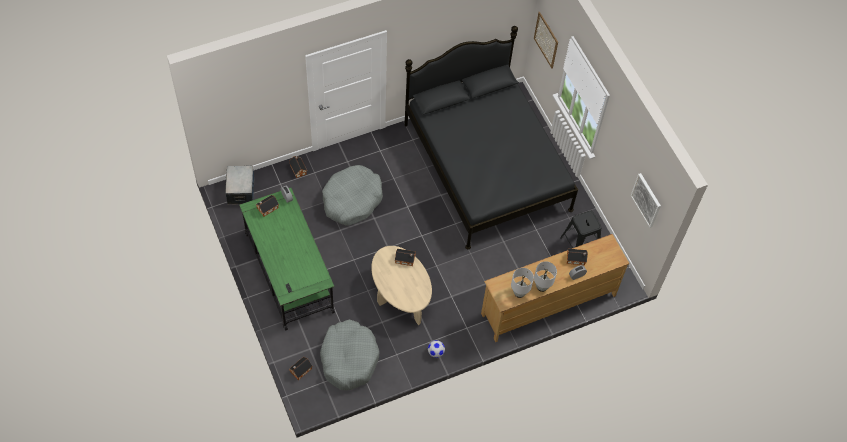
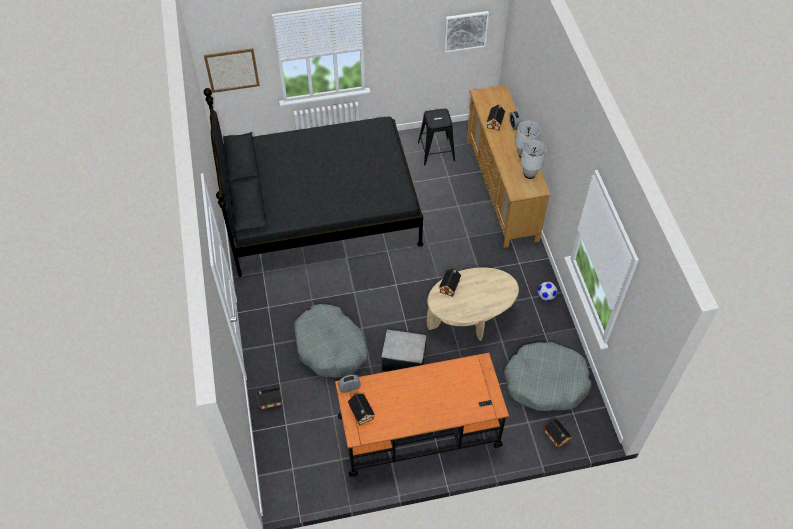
camera: 75 degrees left, 5 degrees down
(241, 191) = (283, 474): storage box -> storage box (403, 359)
(289, 272) = (419, 431): green desk -> orange desk

